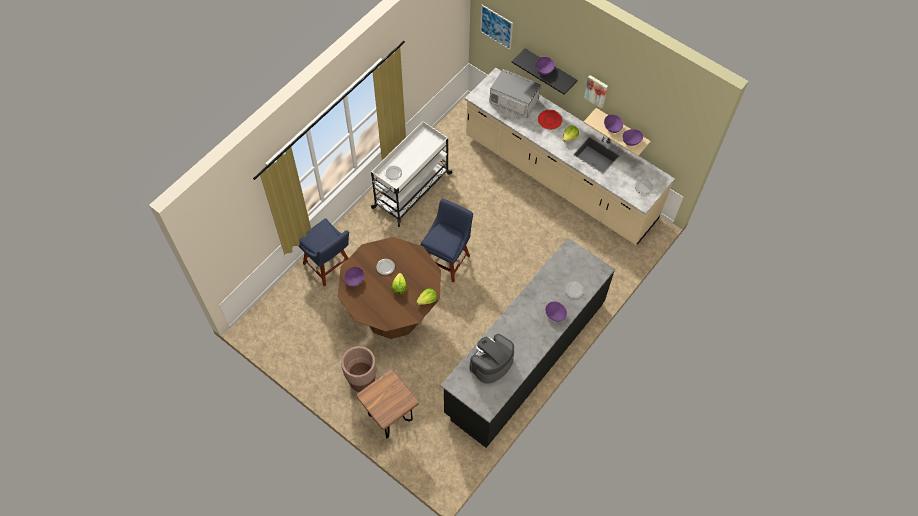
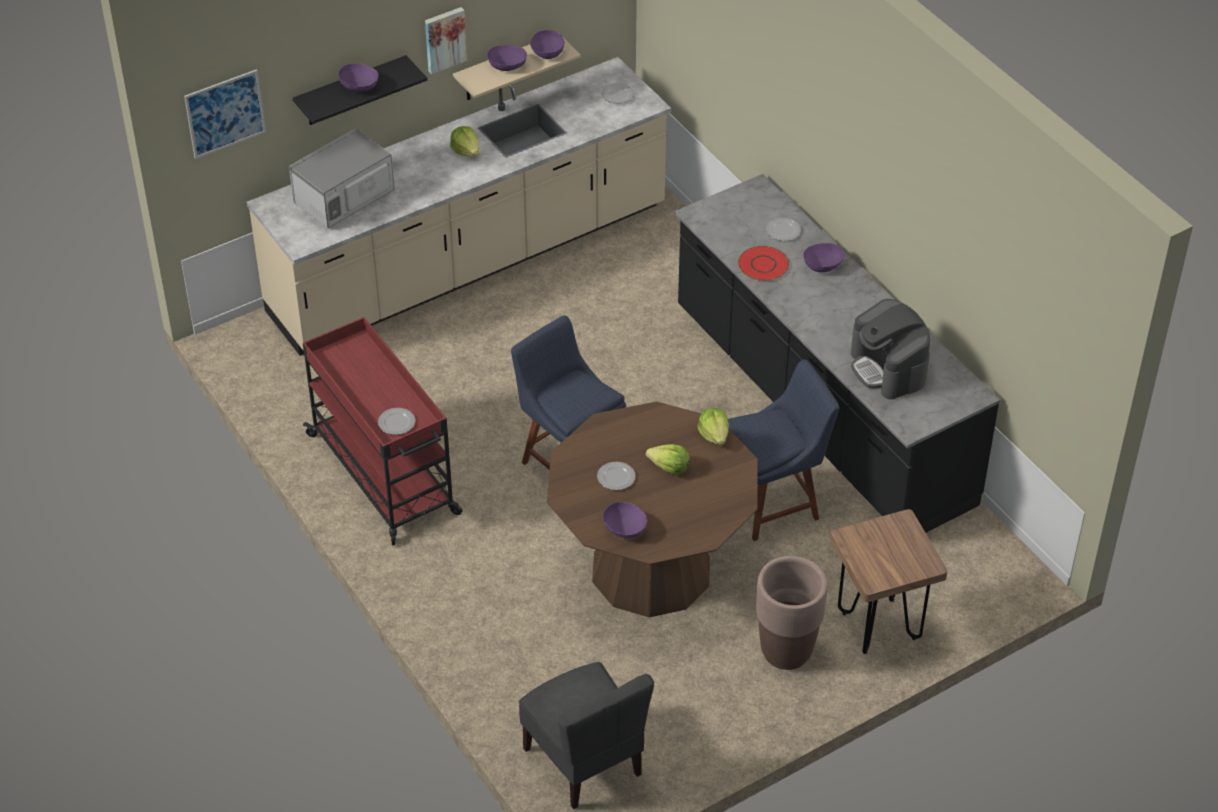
camera: 70 degrees left, 15 degrees down
(277, 317) = (584, 761): none -> grey chair
(329, 266) = (499, 646): blue chair -> blue chair (775, 502)
(411, 191) = (384, 475): white cart -> red cart
(549, 120) = (413, 164): red plate -> red plate (763, 265)

